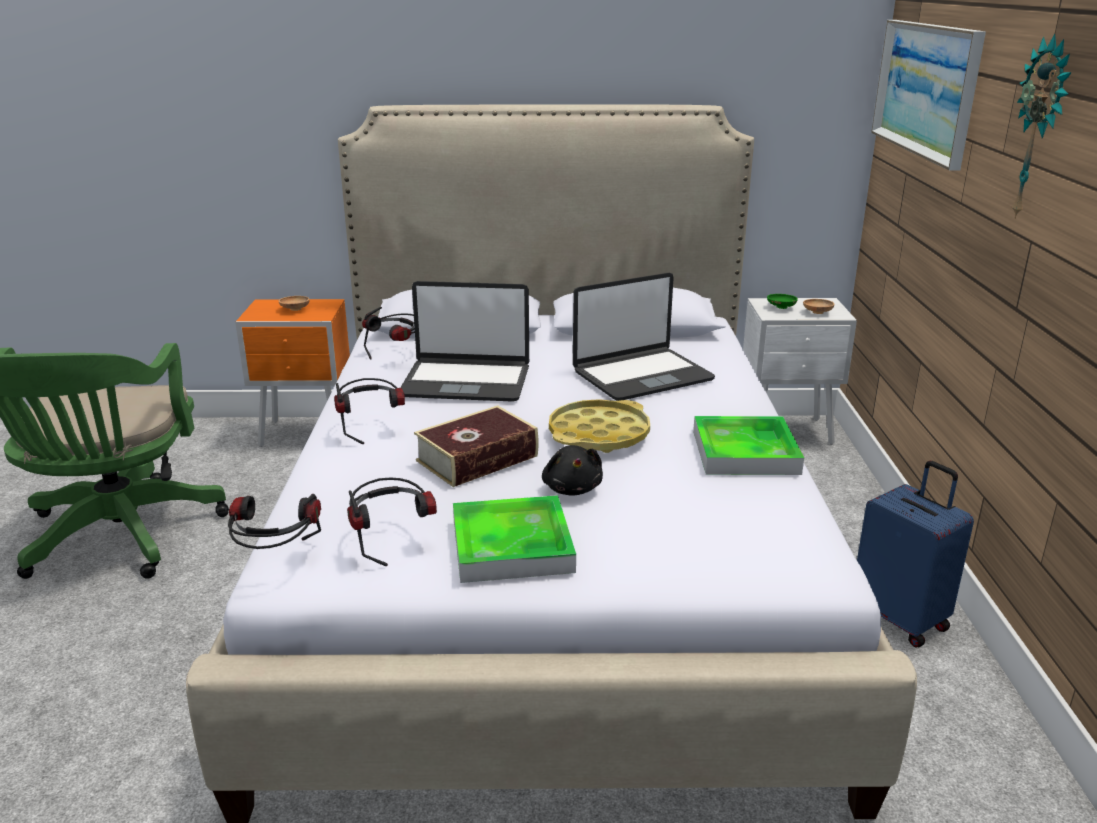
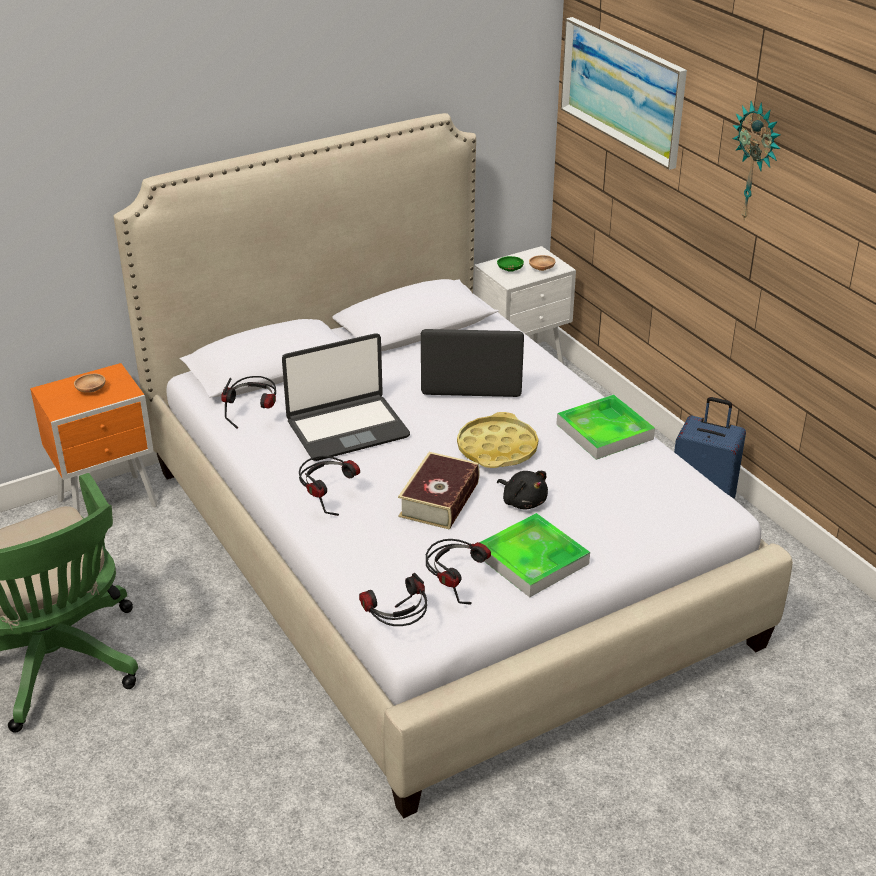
camera: 30 degrees left, 10 degrees up
(641, 375) = (471, 379): laptop -> laptop turned 120 degrees counterclockwise

